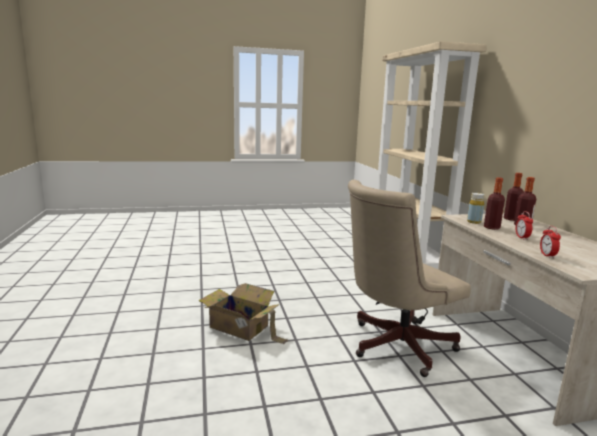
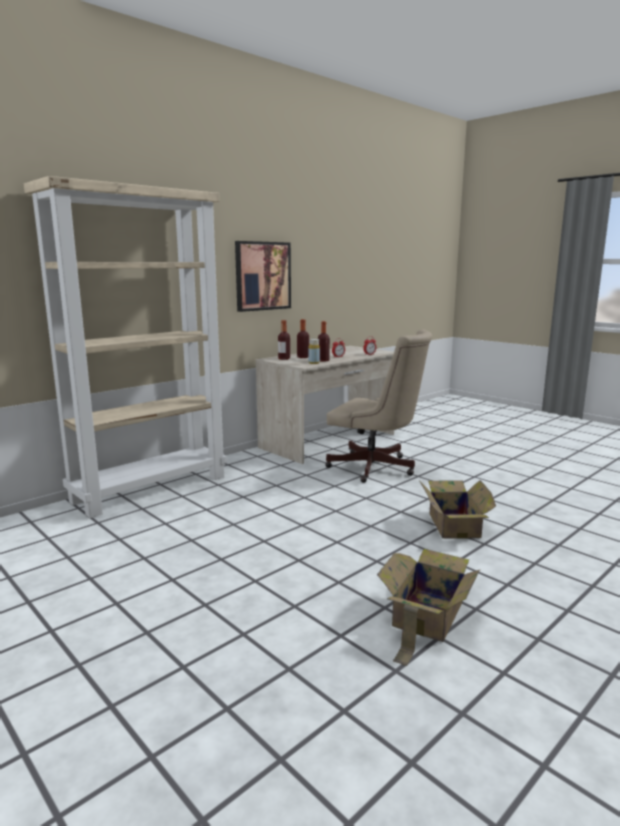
camera: 120 degrees left, 0 degrees up
(180, 280) = (426, 616): none -> cardboard box
(545, 119) = (262, 276): none -> picture

